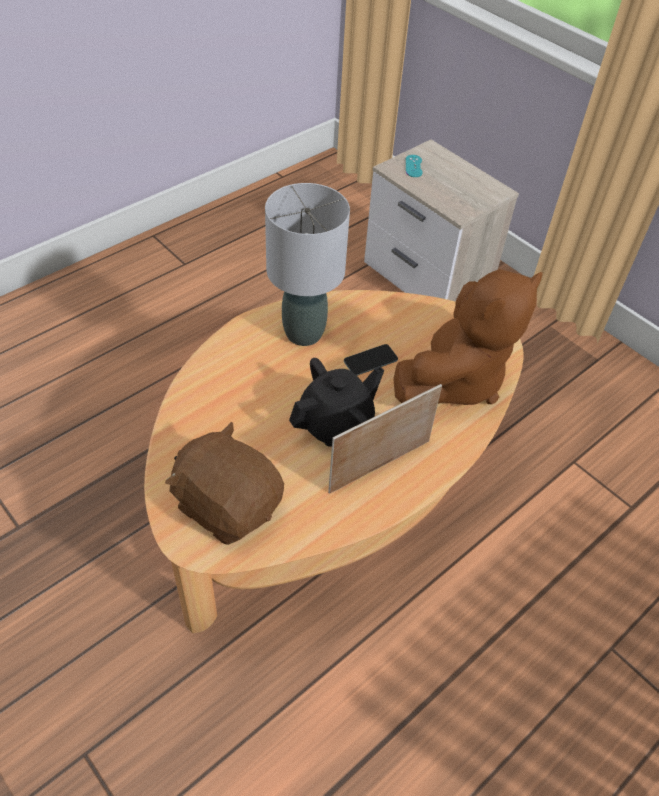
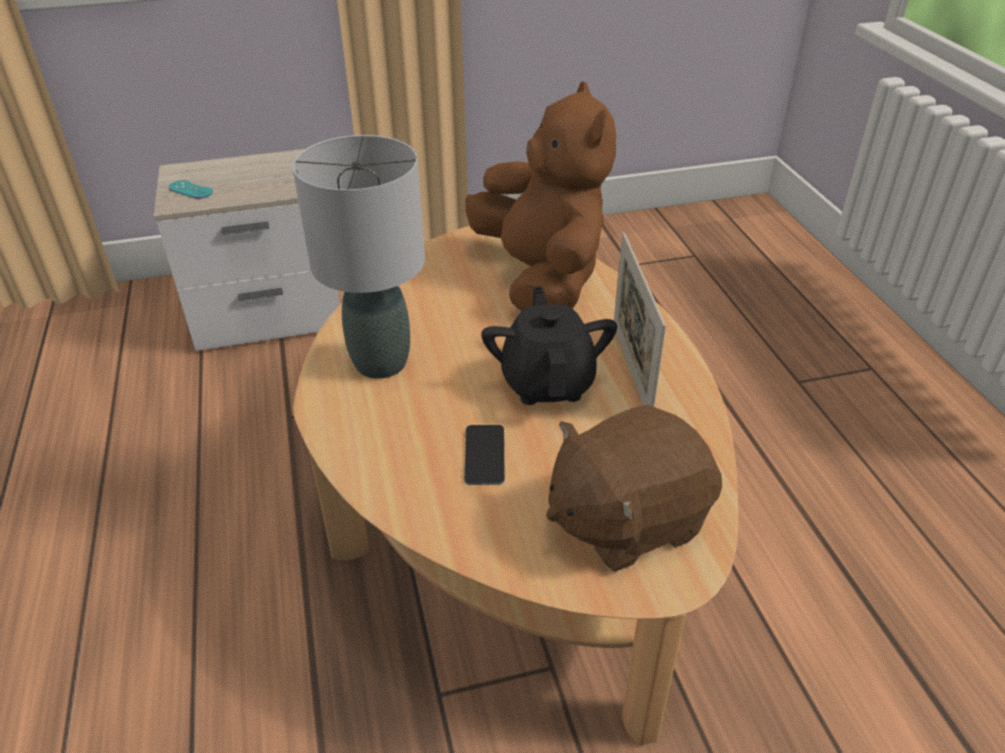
camera: 60 degrees left, 10 degrees down
(370, 360) = (468, 325): phone -> phone (484, 455)

